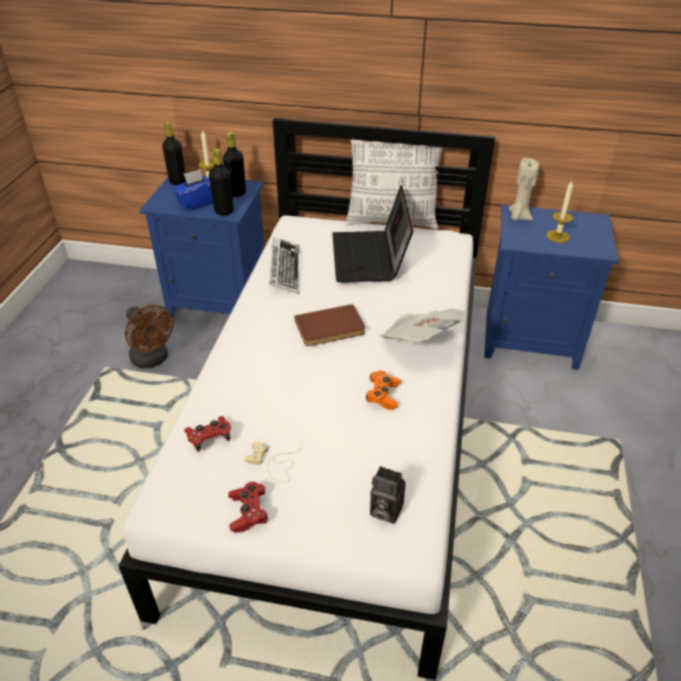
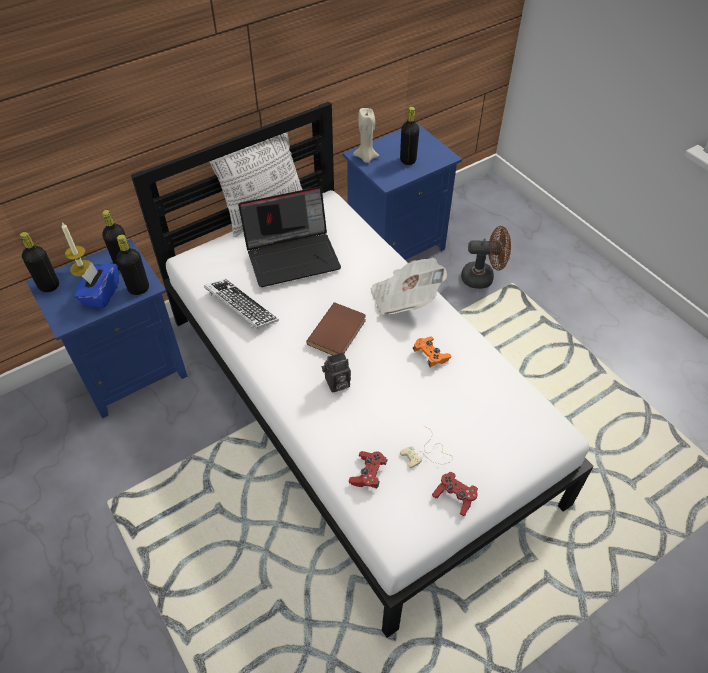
camera: 45 degrees left, 10 degrees up
(153, 360) = (141, 463): brown fan -> brown fan (483, 277)
(370, 258) = (293, 255): laptop -> laptop turned 60 degrees counterclockwise
(384, 510) = (521, 428): camera -> camera (337, 384)
(558, 236) = (408, 160): candle -> black bottle

